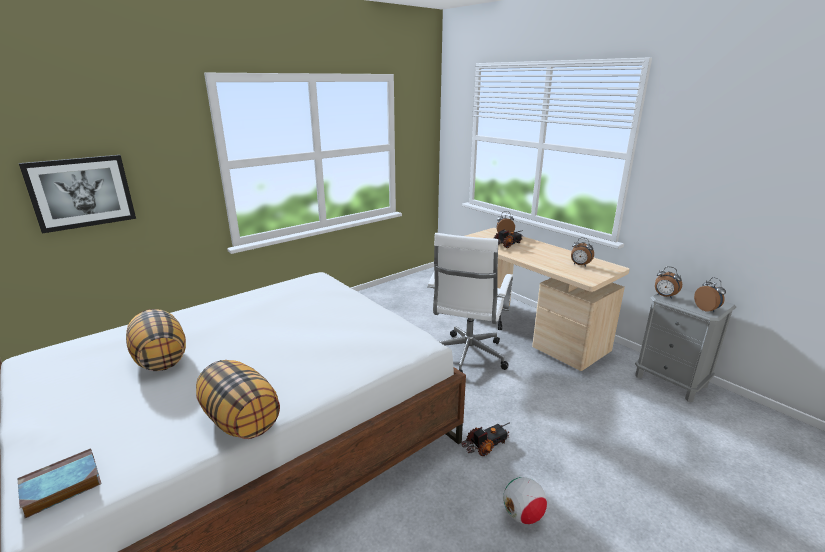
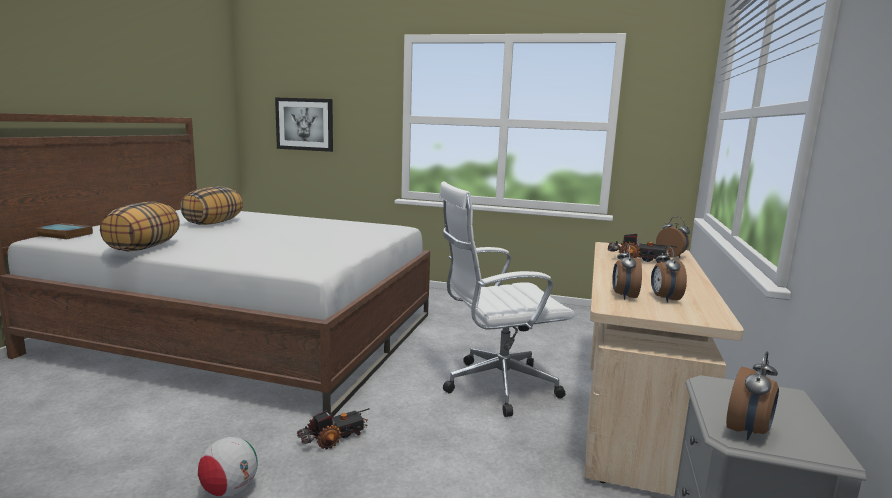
camera: 55 degrees right, 10 degrees down
(486, 446) = (334, 438): toy truck -> toy truck turned 60 degrees counterclockwise
(664, 296) = (721, 385): alarm clock -> alarm clock (623, 296)

